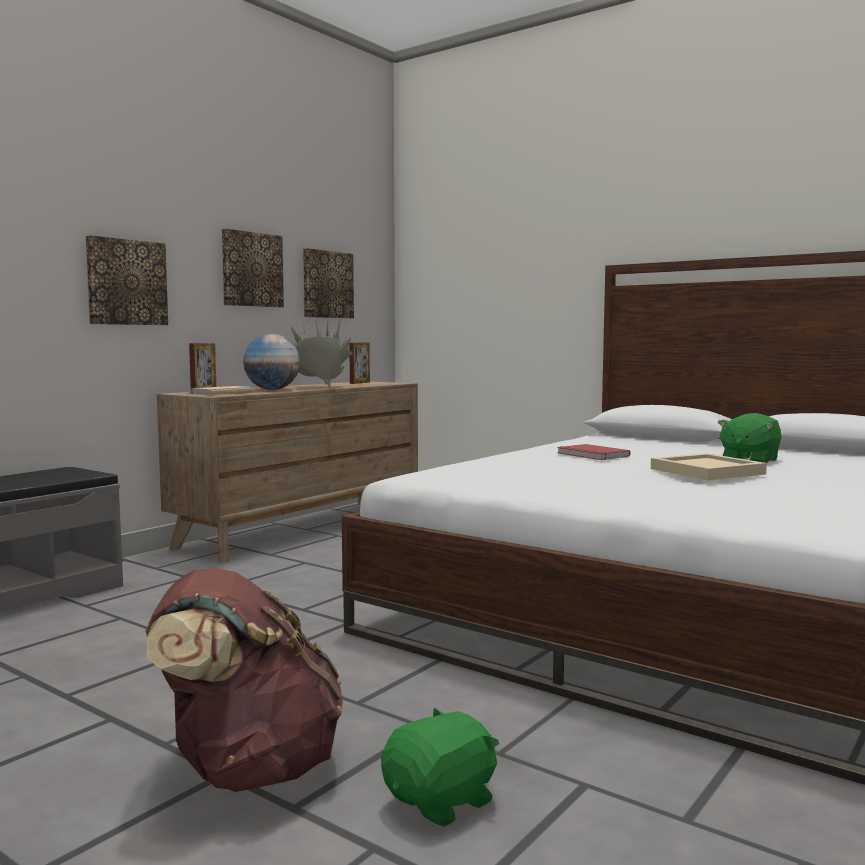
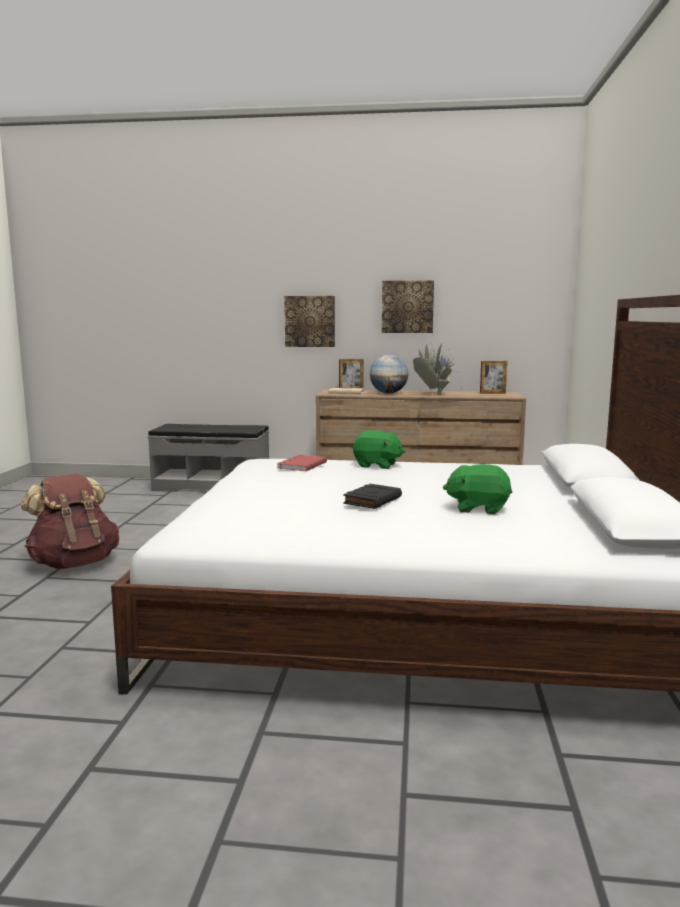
camera: 60 degrees right, 5 degrees up
(327, 284) = (484, 313): picture -> none
(442, 801) = (61, 598): green plush toy -> green plush toy (377, 465)
(591, 455) = (409, 474): red book -> red book (300, 465)
(705, 471) = (372, 500): beige tray -> black book

